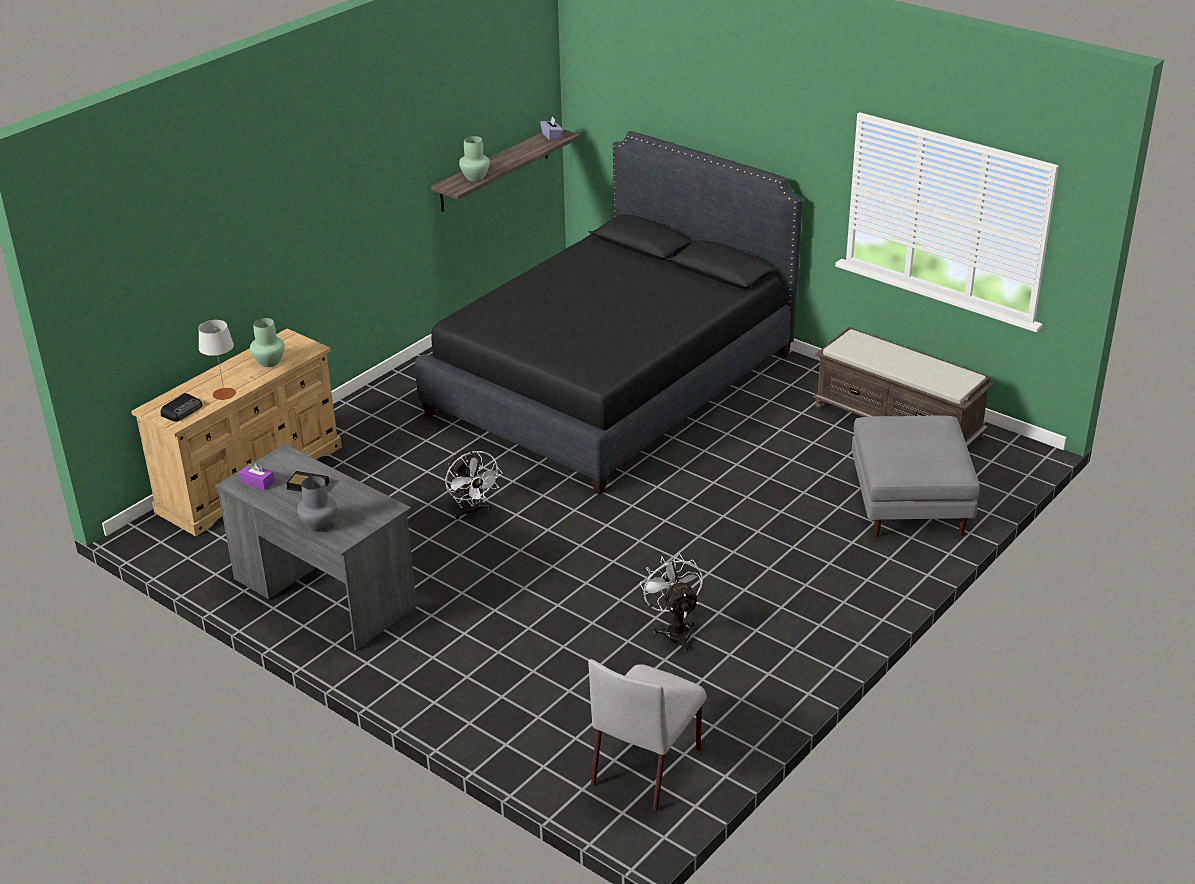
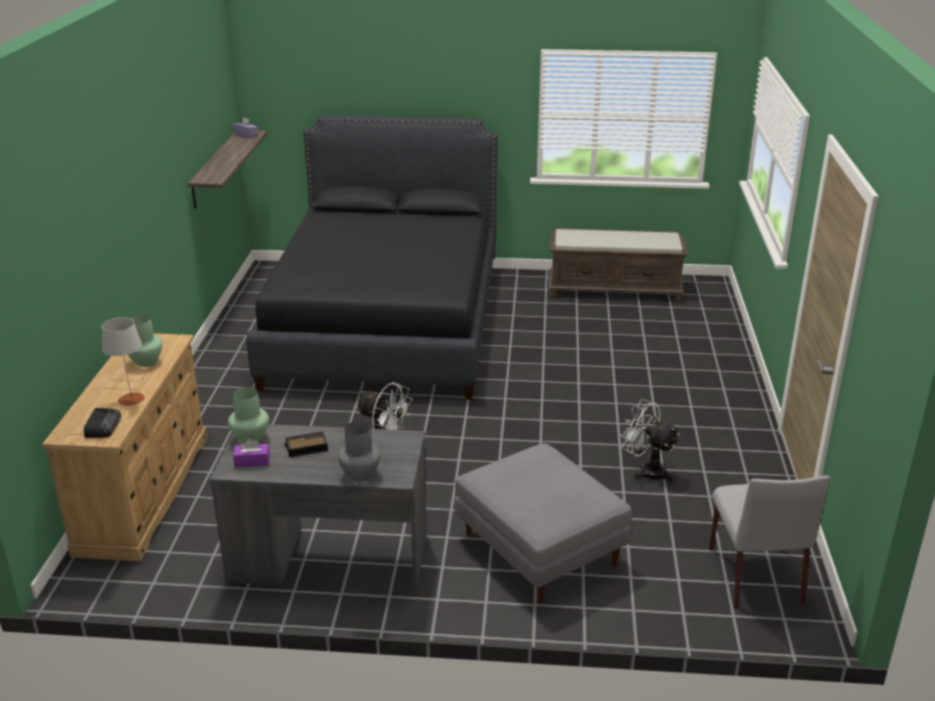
camera: 35 degrees left, 5 degrees down
(475, 177) = (220, 170): green vase -> green vase (251, 438)
(908, 501) = (684, 333): grey ottoman -> grey ottoman (538, 548)

